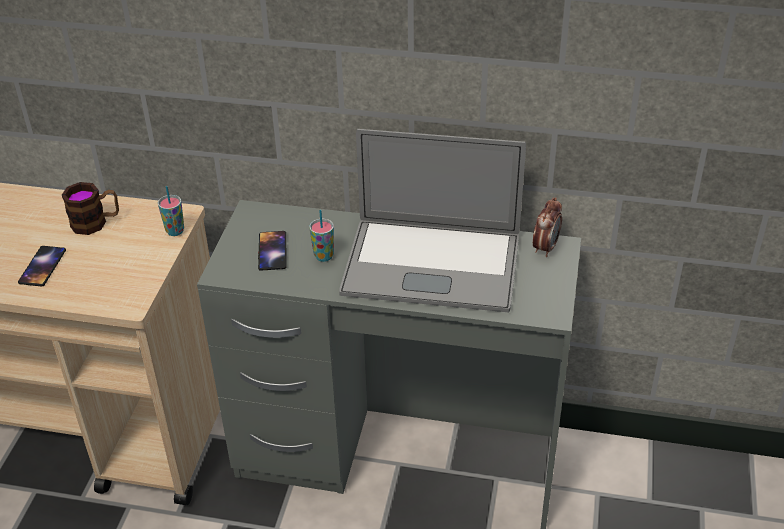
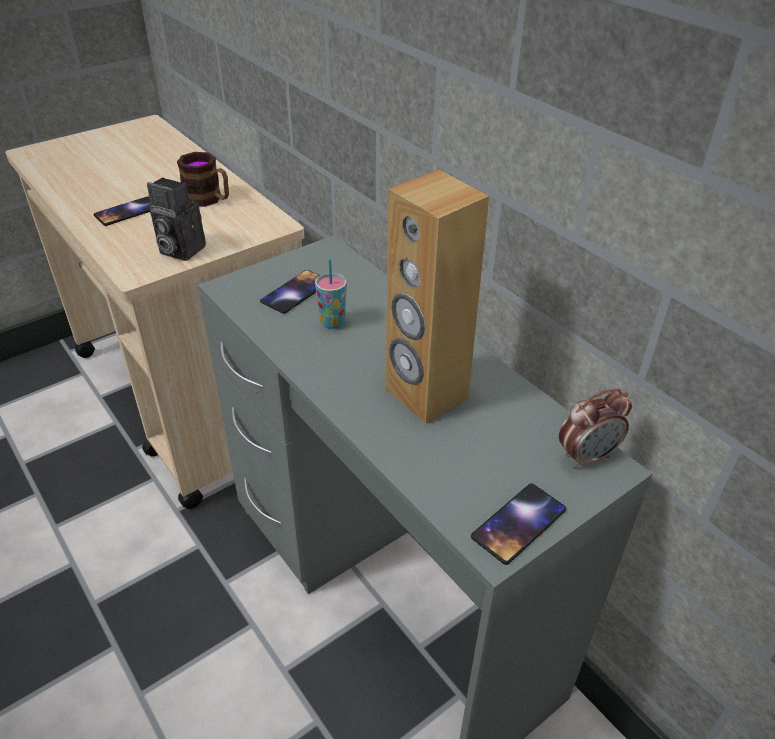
camera: 40 degrees right, 0 degrees up
(135, 271) = (179, 250): none -> camera
(175, 231) = (252, 235): cup -> none
(431, 265) = (425, 395): laptop -> brown speaker
(551, 297) = (519, 523): none -> phone

